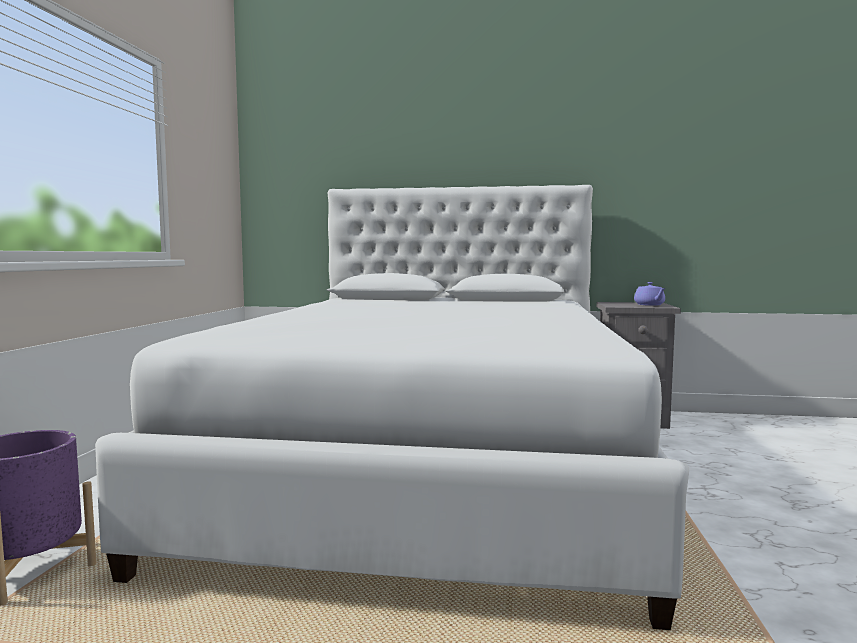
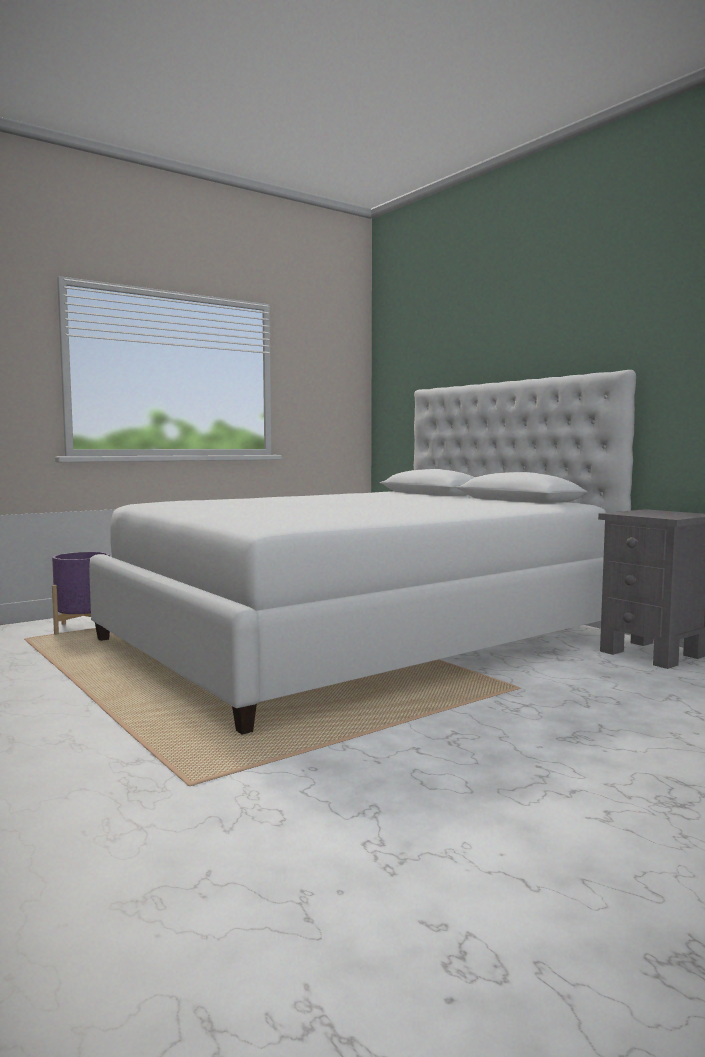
camera: 45 degrees right, 0 degrees up
(649, 305) = (670, 515): purple teapot -> none

